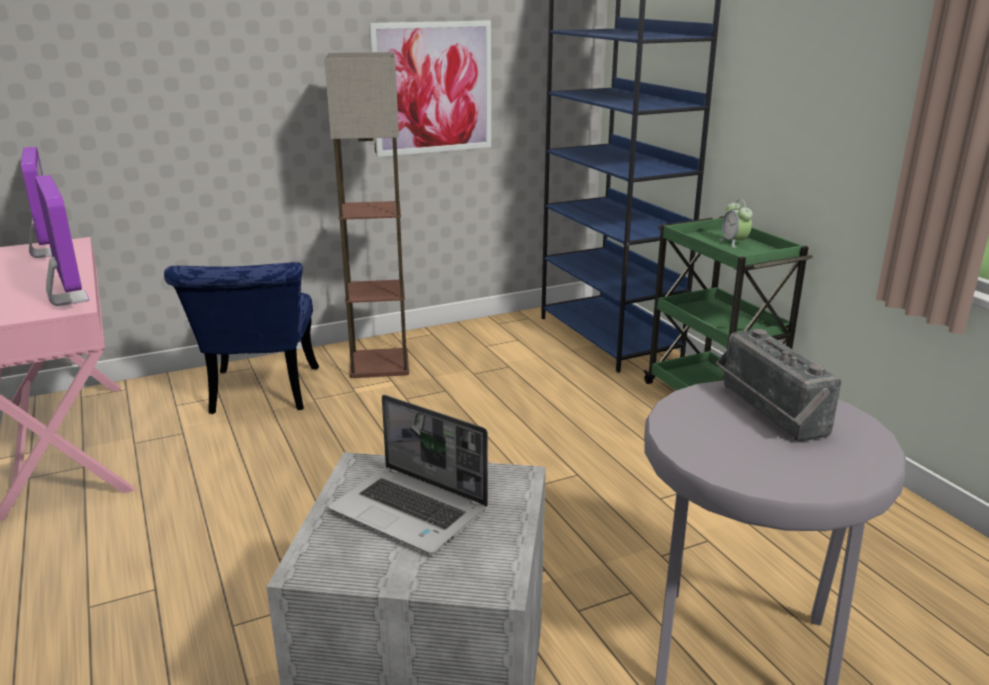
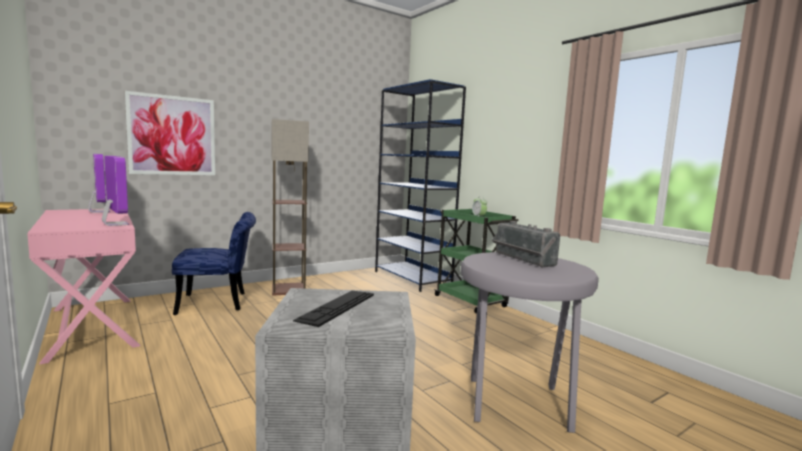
camera: 10 degrees left, 15 degrees down
(260, 396) = (219, 303): blue chair -> blue chair turned 90 degrees counterclockwise
(411, 511) = (337, 307): laptop -> keyboard
(432, 88) = (322, 148): picture -> picture (172, 135)

